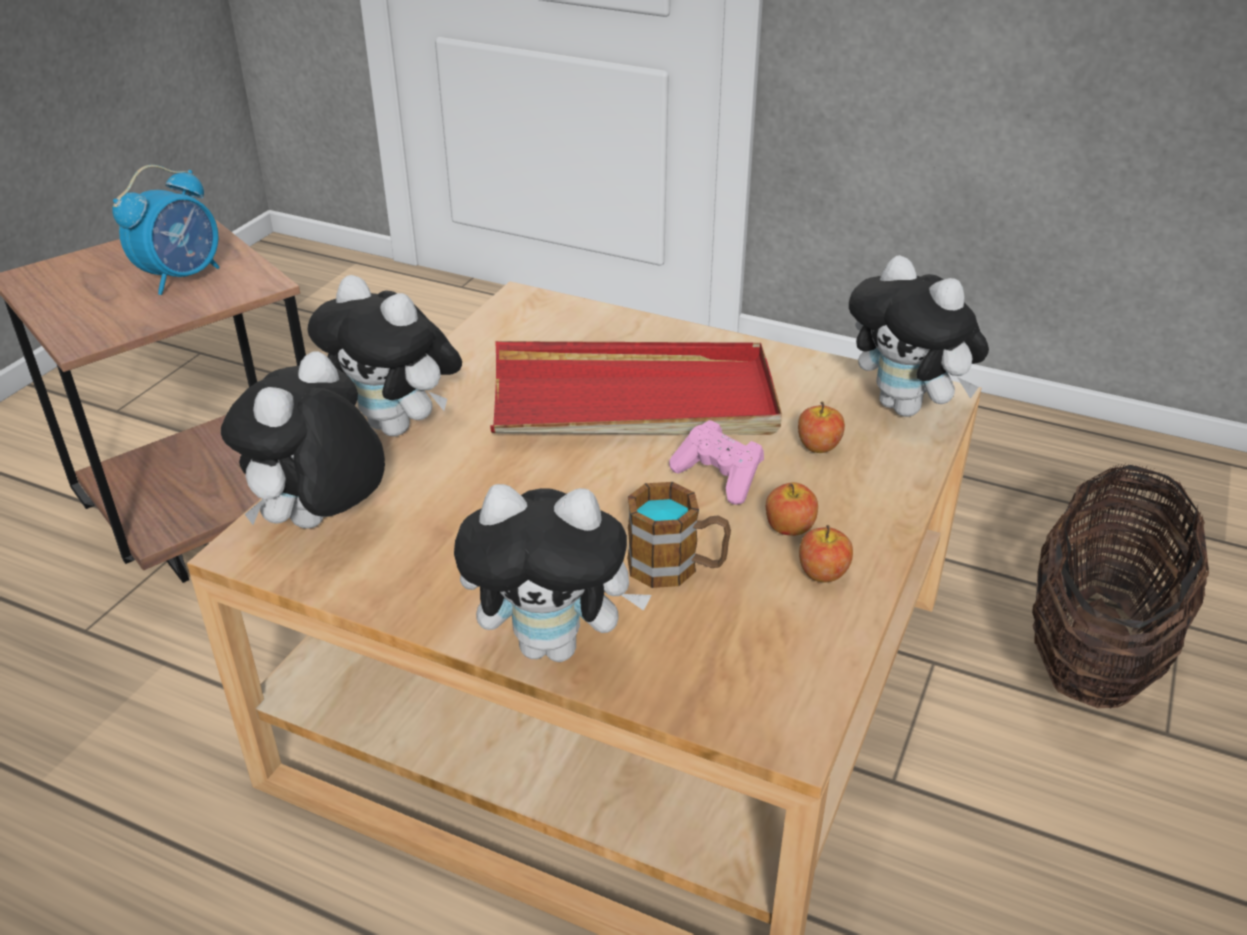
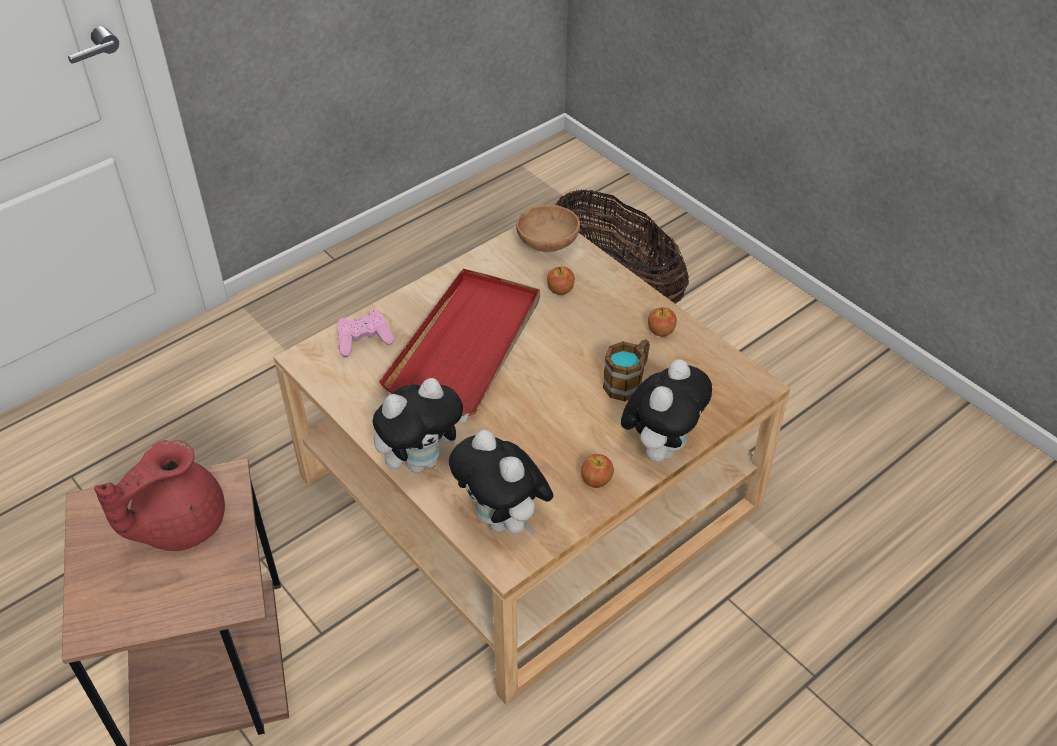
camera: 65 degrees left, 10 degrees up
(182, 277) = (178, 524): alarm clock -> red teapot
(719, 477) = (563, 338): pink game controller -> pink game controller (364, 341)
(789, 528) = (620, 329): apple -> apple (596, 480)
(907, 407) = (547, 243): plush toy -> brown bowl

